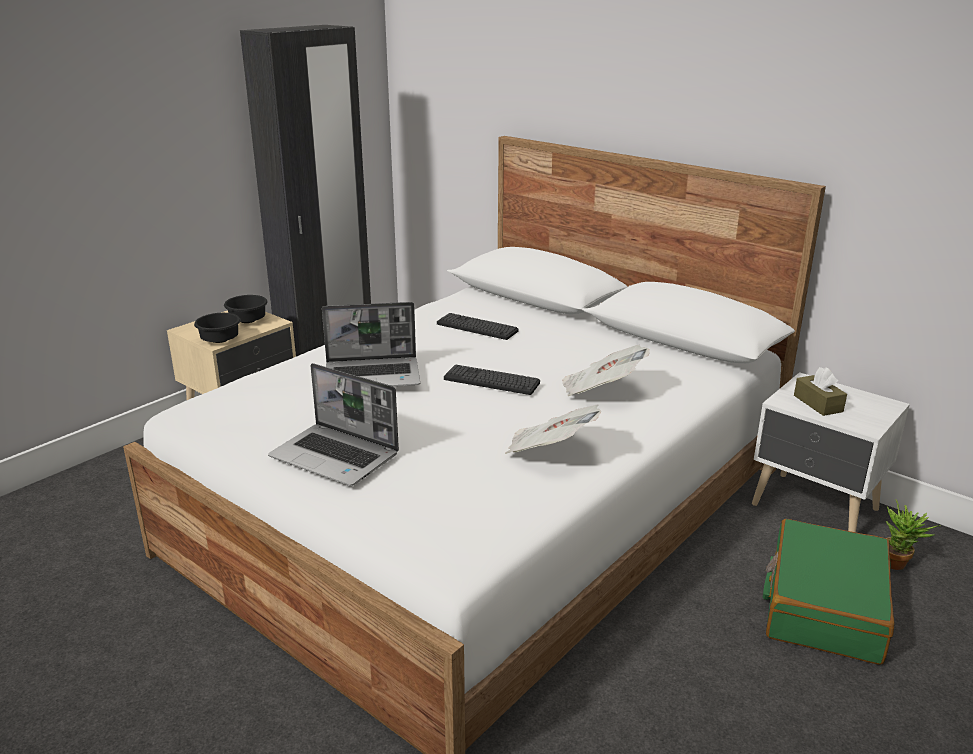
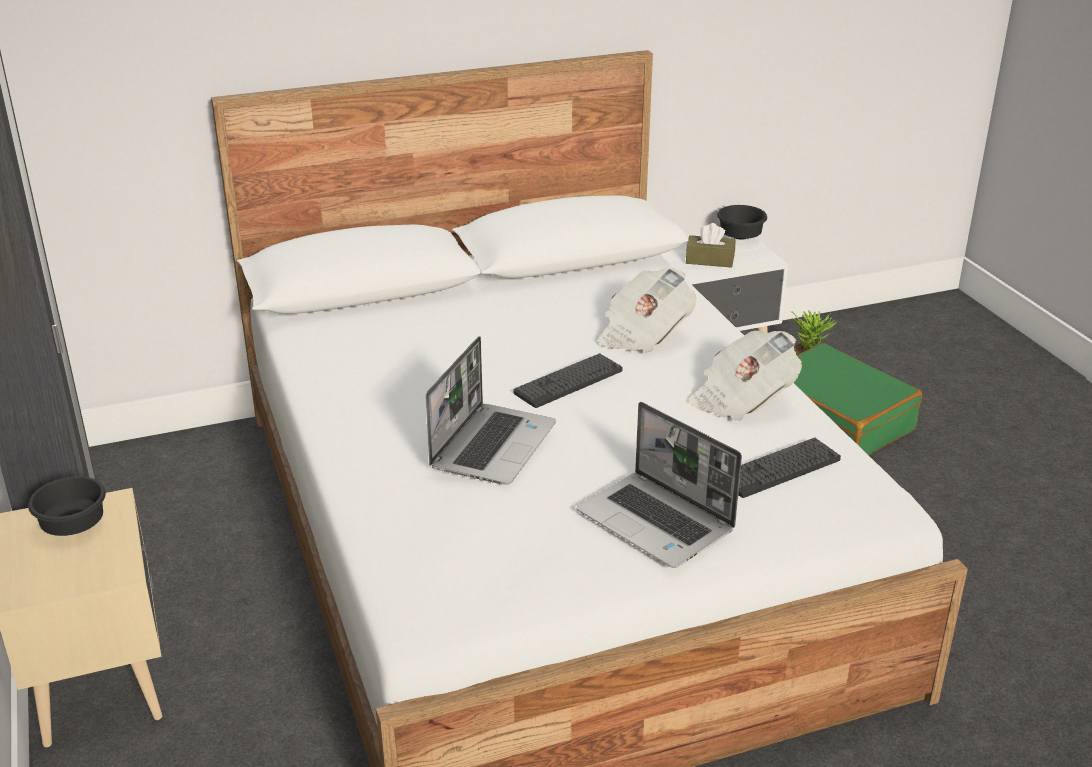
camera: 60 degrees left, 5 degrees up
(220, 341) = (118, 566): black bowl -> black bowl (742, 236)
(336, 456) = (657, 522): laptop -> laptop turned 75 degrees clockwise
(477, 327) = (411, 349): keyboard -> keyboard (779, 468)

